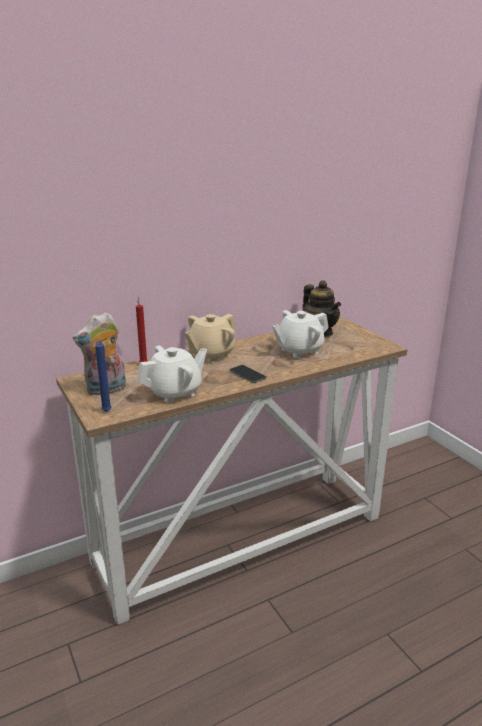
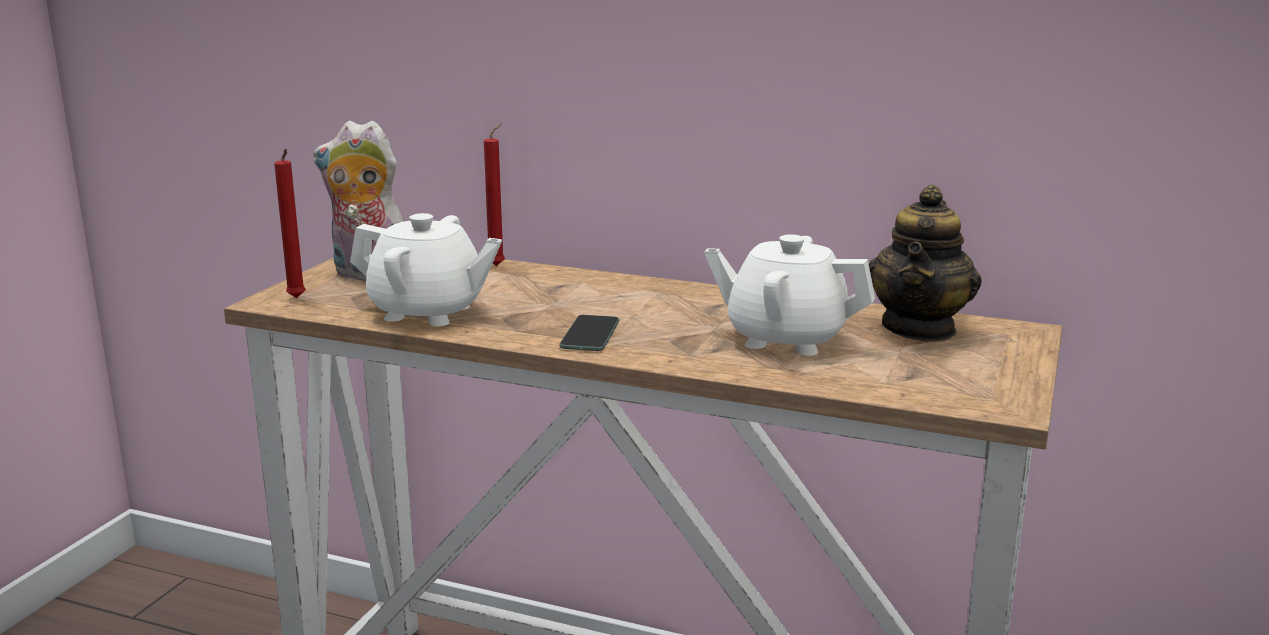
camera: 50 degrees right, 5 degrees down
(108, 412) = (297, 299): blue candle -> red candle
(211, 354) = (621, 289): beige teapot -> none

